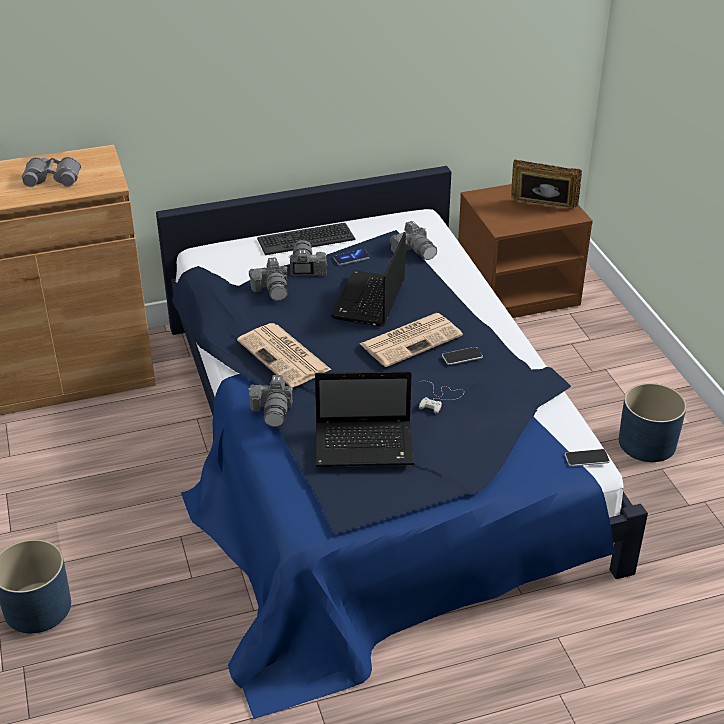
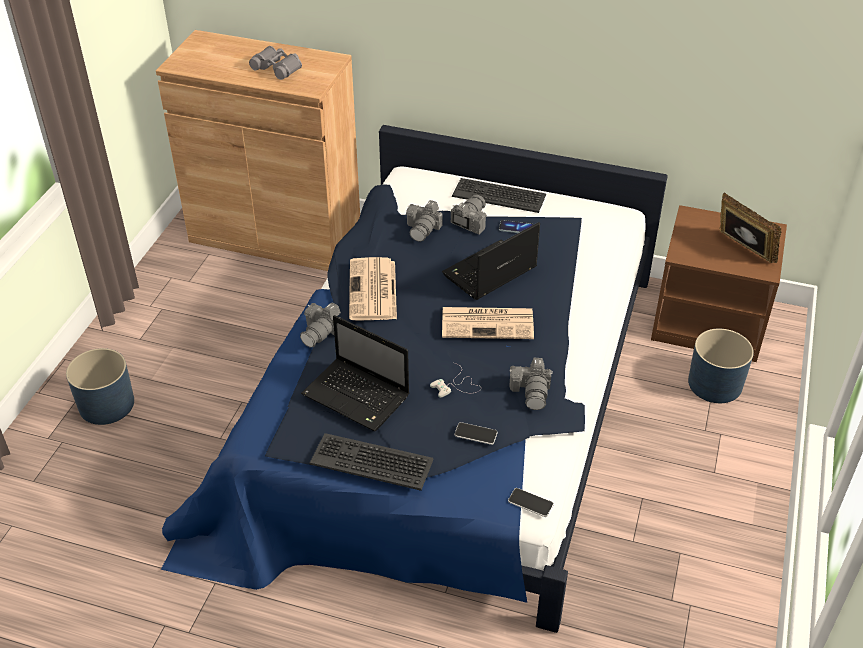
camera: 35 degrees right, 5 degrees up
(415, 251) = (577, 244): camera -> camera (532, 391)
(434, 489) = (372, 461): none -> keyboard
(462, 356) = (515, 358): phone -> phone (475, 434)
(647, 443) = (690, 523): blue planter -> blue planter (715, 384)

